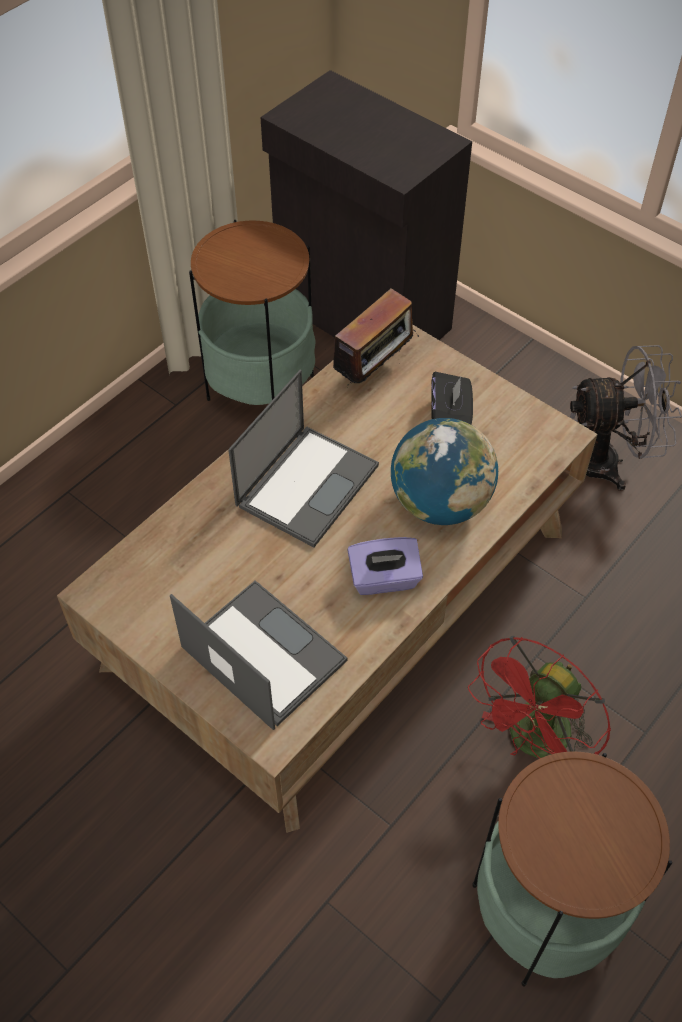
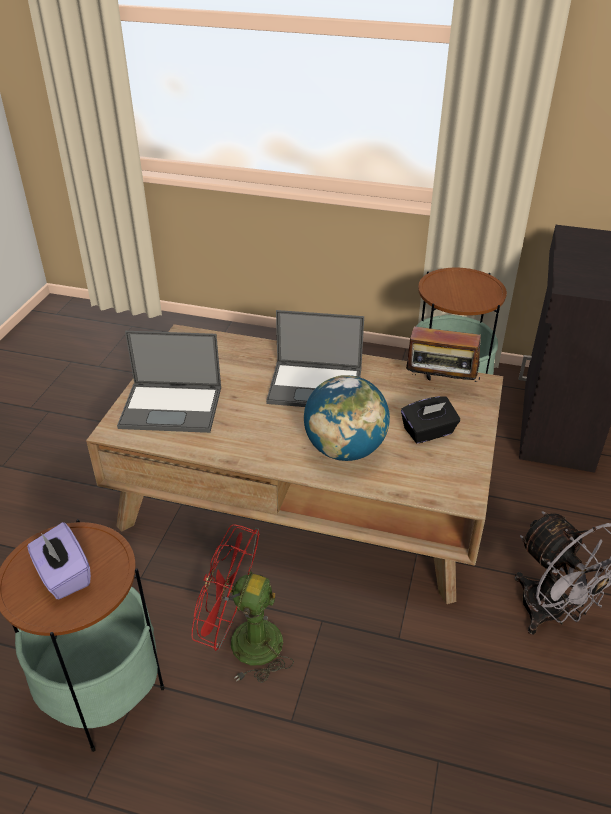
camera: 65 degrees right, 15 degrees down
(261, 653) = (172, 407): laptop -> laptop turned 75 degrees clockwise
(384, 579) = (260, 442): purple tissue box -> purple tissue box (63, 575)

